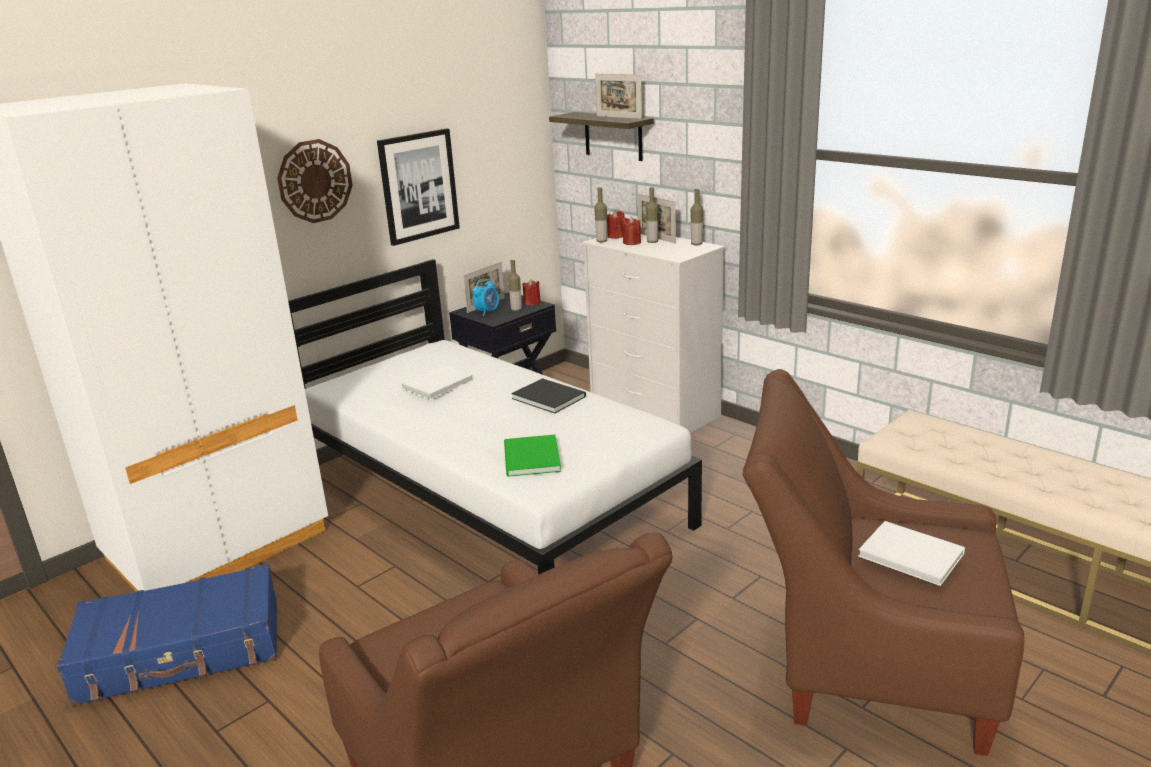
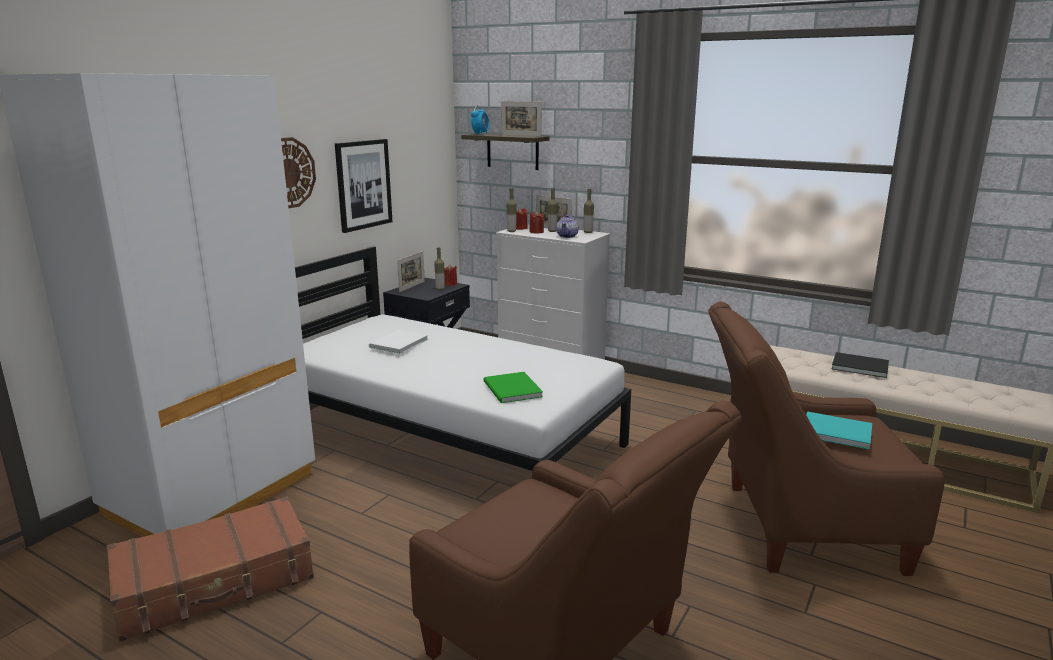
camera: 15 degrees left, 5 degrees down
(182, 651) = (216, 582): blue suitcase -> brown suitcase
(487, 312) = (416, 291): alarm clock -> alarm clock (480, 134)
(548, 396) = (498, 348): black book -> black book (858, 366)
(665, 251) = (567, 236): none -> teapot
(909, 553) = (834, 431): white book -> turquoise book

